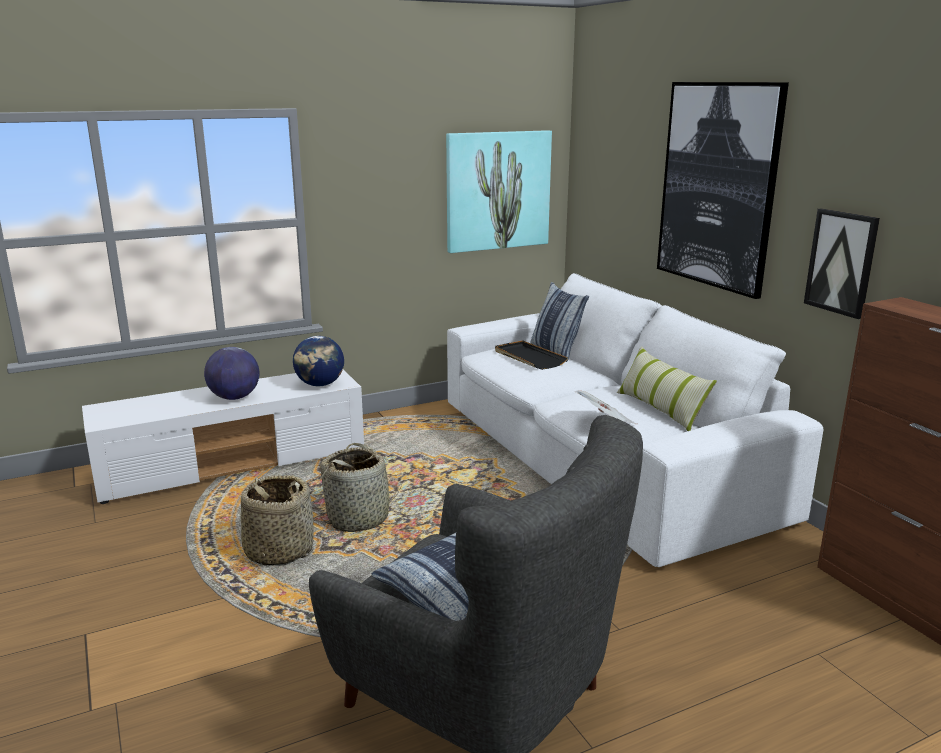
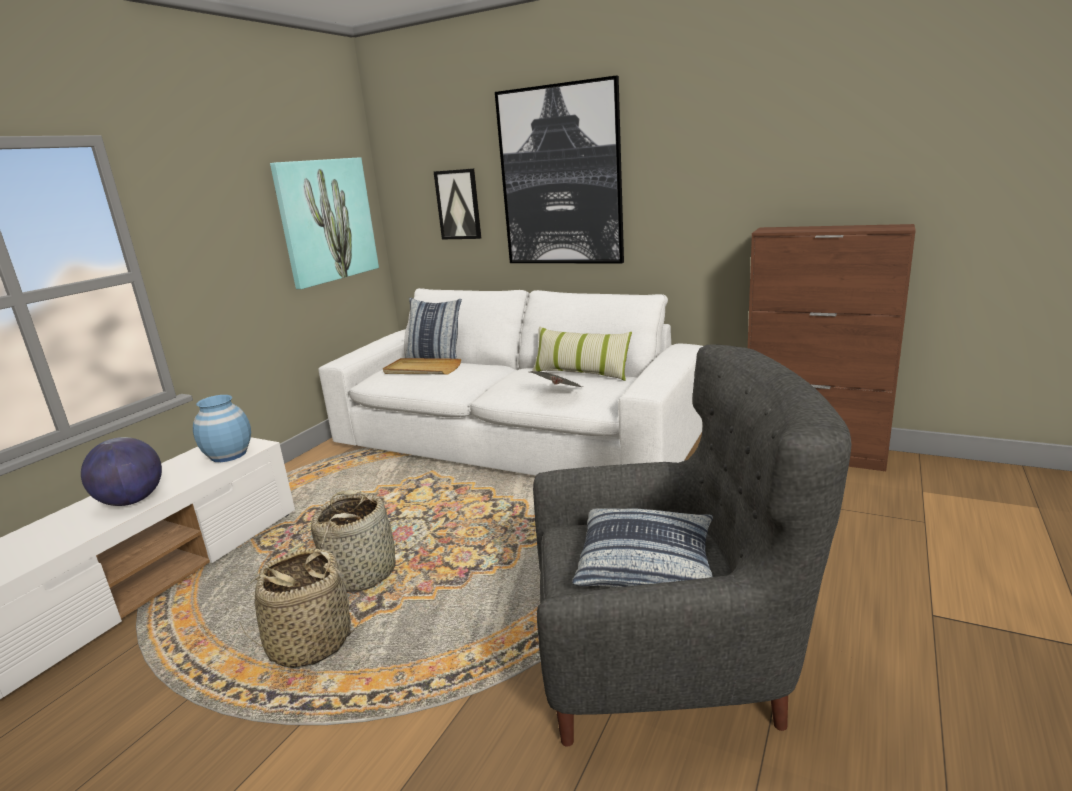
camera: 35 degrees left, 0 degrees up
(320, 384) = (228, 455): globe -> blue vase
(529, 357) = (422, 370): black tray -> beige tray
(841, 262) = (696, 214): picture -> picture (458, 204)

